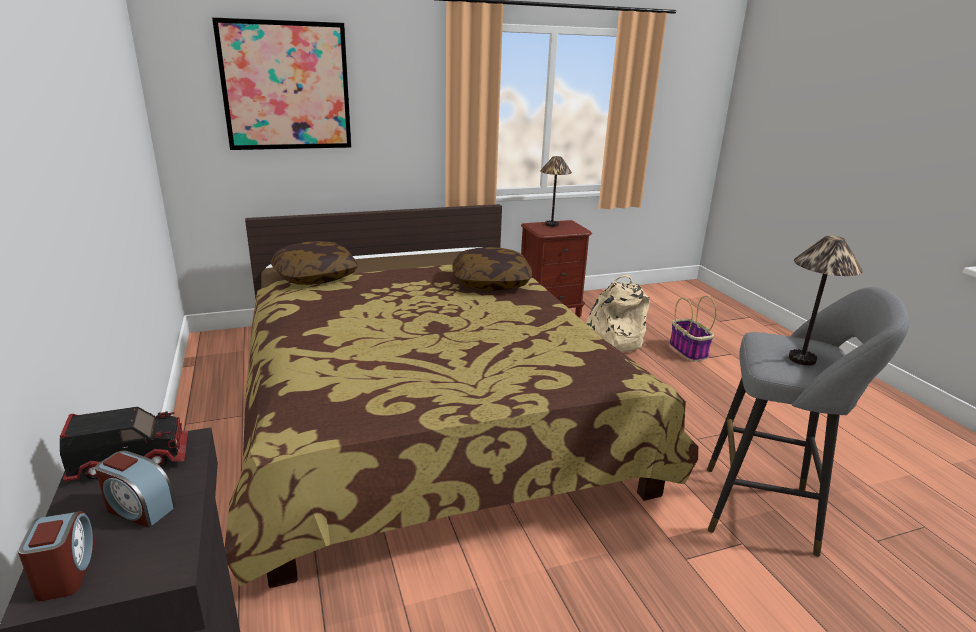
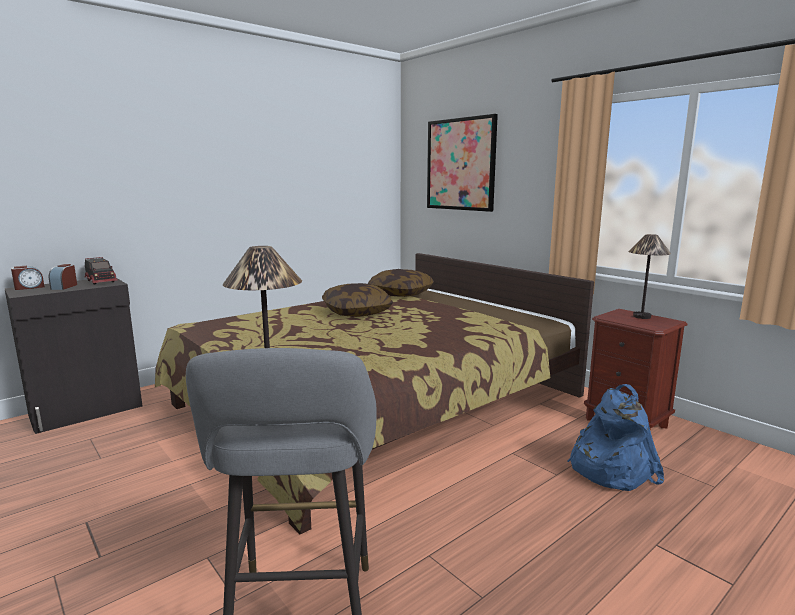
camera: 70 degrees right, 10 degrees down
(491, 282) = (459, 327): pillow -> pillow (357, 312)
(610, 341) = (608, 468): beige backpack -> blue backpack
(689, 351) = (673, 535): basket -> none

